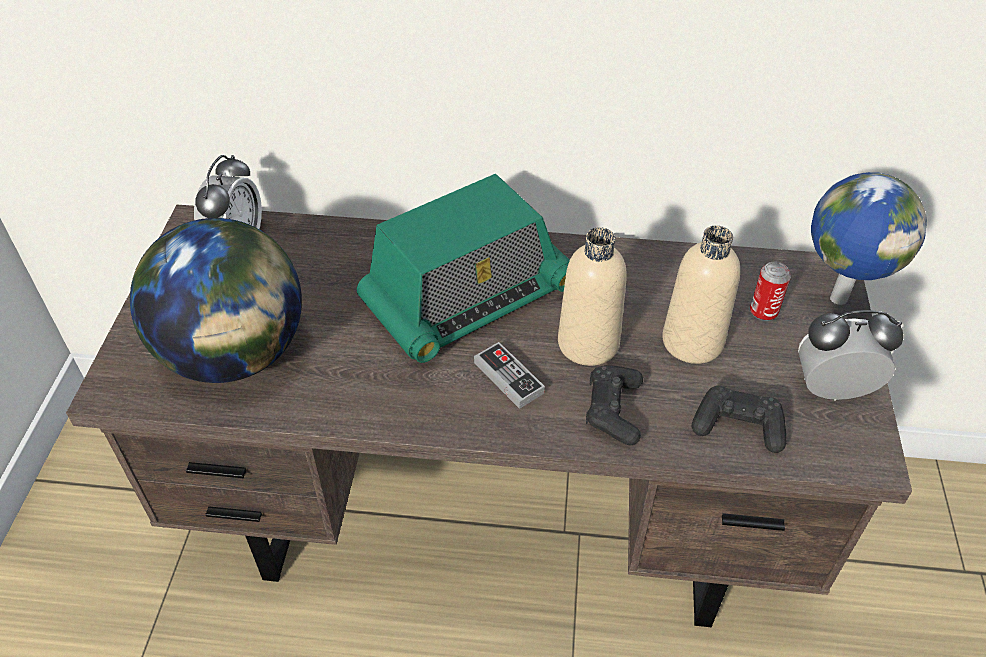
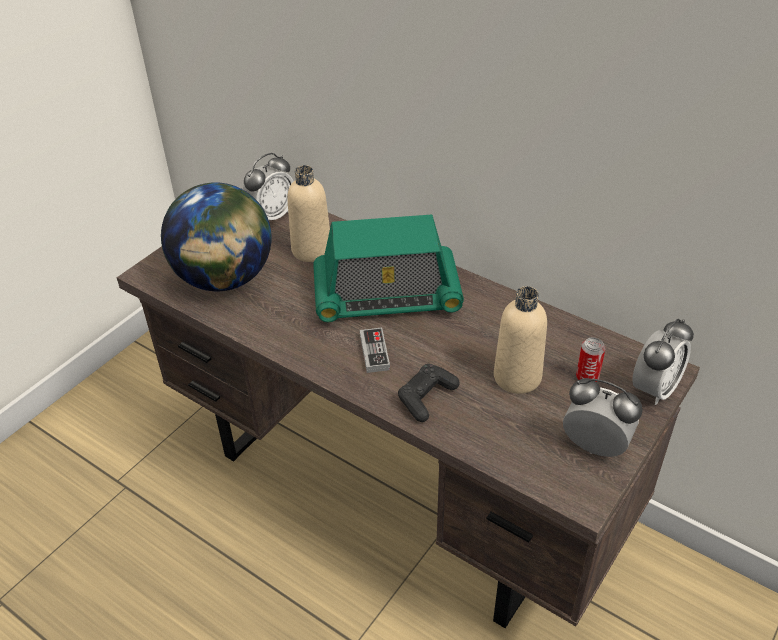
camera: 30 degrees right, 5 degrees down
(588, 343) = (443, 351): beige bottle -> beige bottle (311, 250)
(738, 426) = (504, 441): black game controller -> none
(837, 297) = (654, 389): globe -> alarm clock

